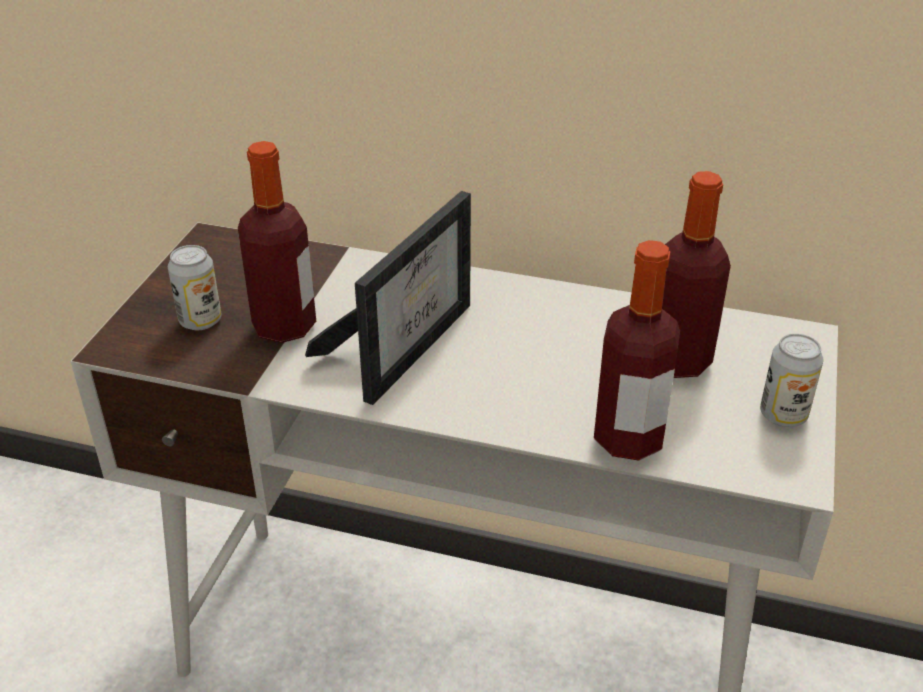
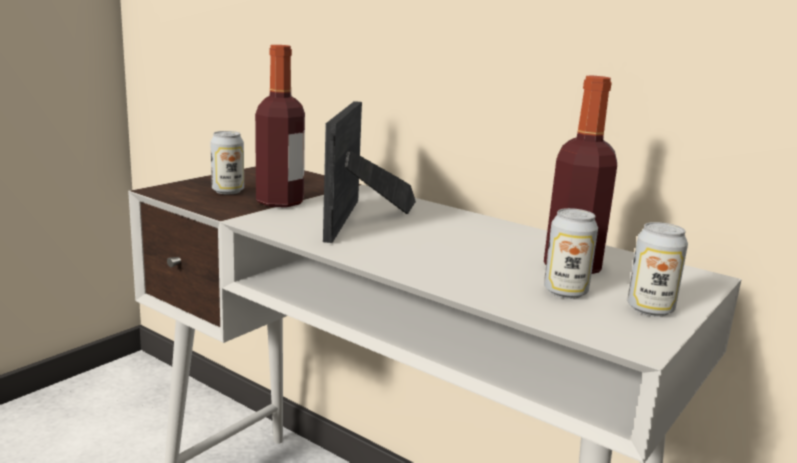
camera: 20 degrees right, 20 degrees down
(405, 343) = (356, 222): picture frame -> picture frame turned 135 degrees clockwise
(628, 439) = (491, 292): bottle -> none
(695, 412) = (565, 292): none -> can

